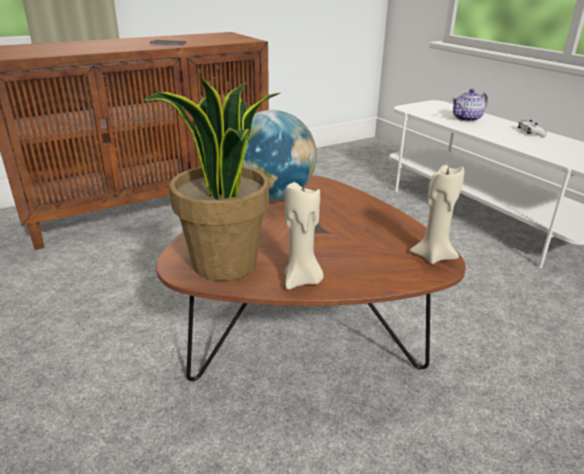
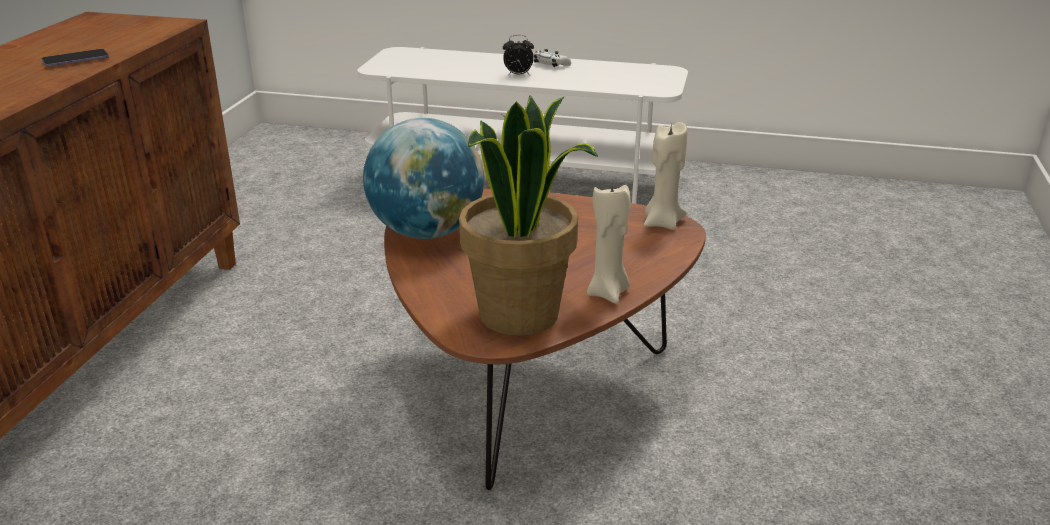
camera: 45 degrees left, 0 degrees up
(467, 119) = (466, 65): teapot -> none
(492, 132) = (518, 75): none -> alarm clock

